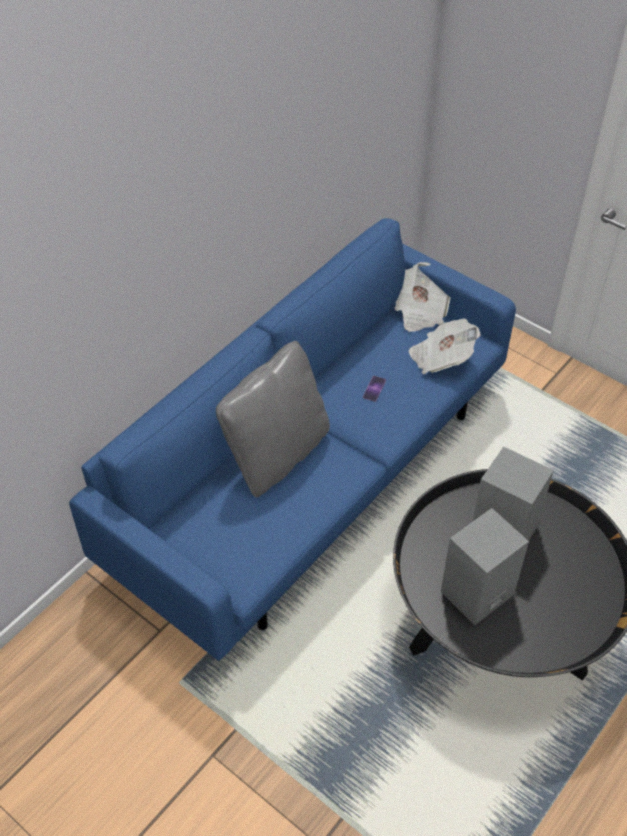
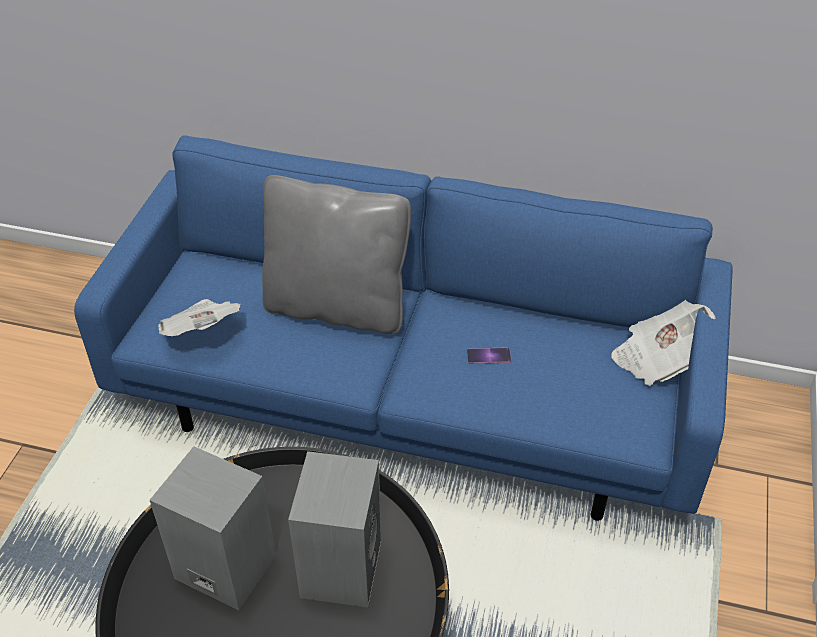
camera: 65 degrees right, 5 degrees down
(441, 358) = (588, 404): newspaper -> newspaper (202, 332)

